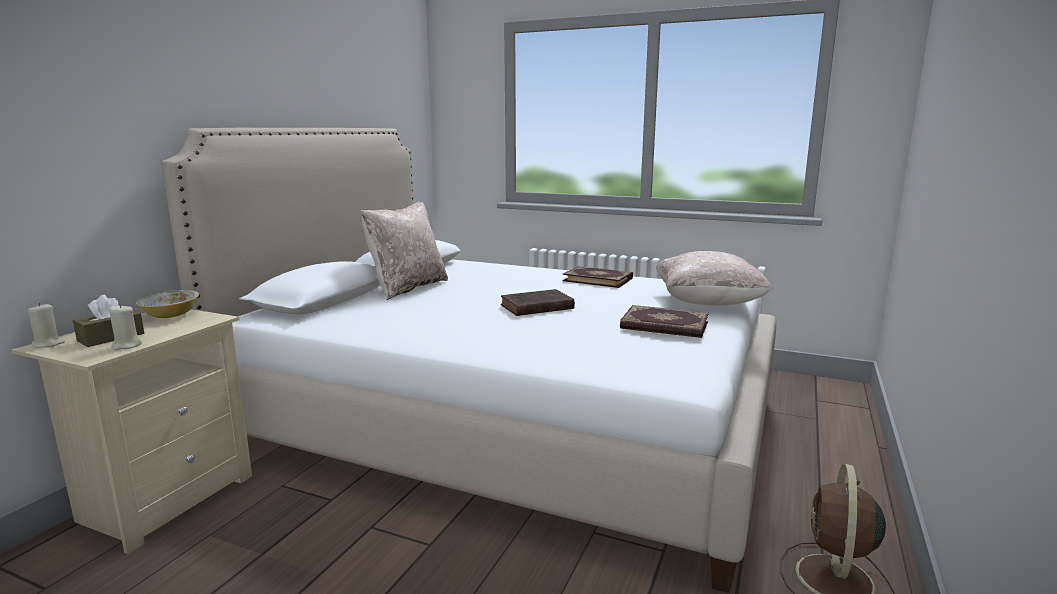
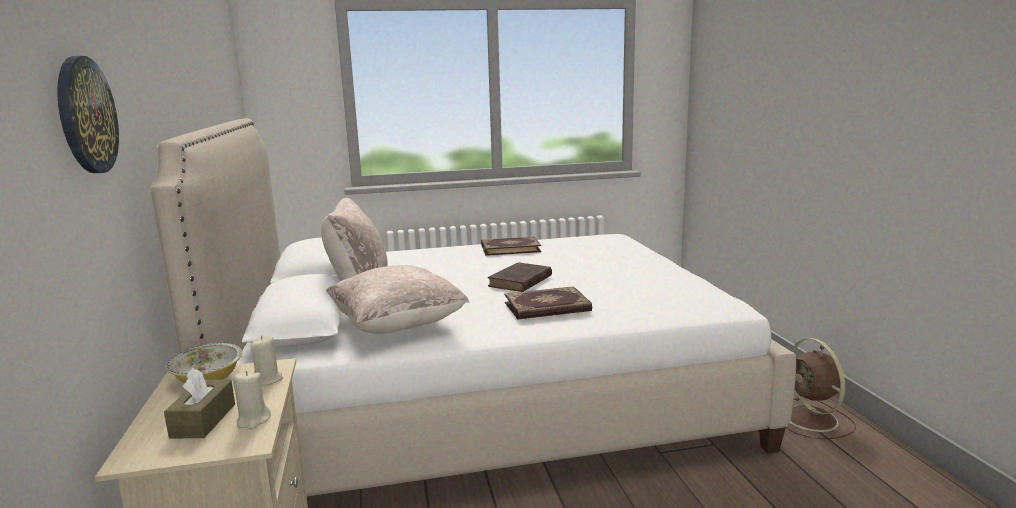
camera: 35 degrees left, 0 degrees up
(48, 344) = (135, 453): beige candle -> beige candle (268, 380)
(82, 99) = (85, 115): none -> wall clock
(664, 326) = (641, 273): book -> book (547, 307)
(707, 303) = (625, 251): beige pillow -> beige pillow (396, 326)

